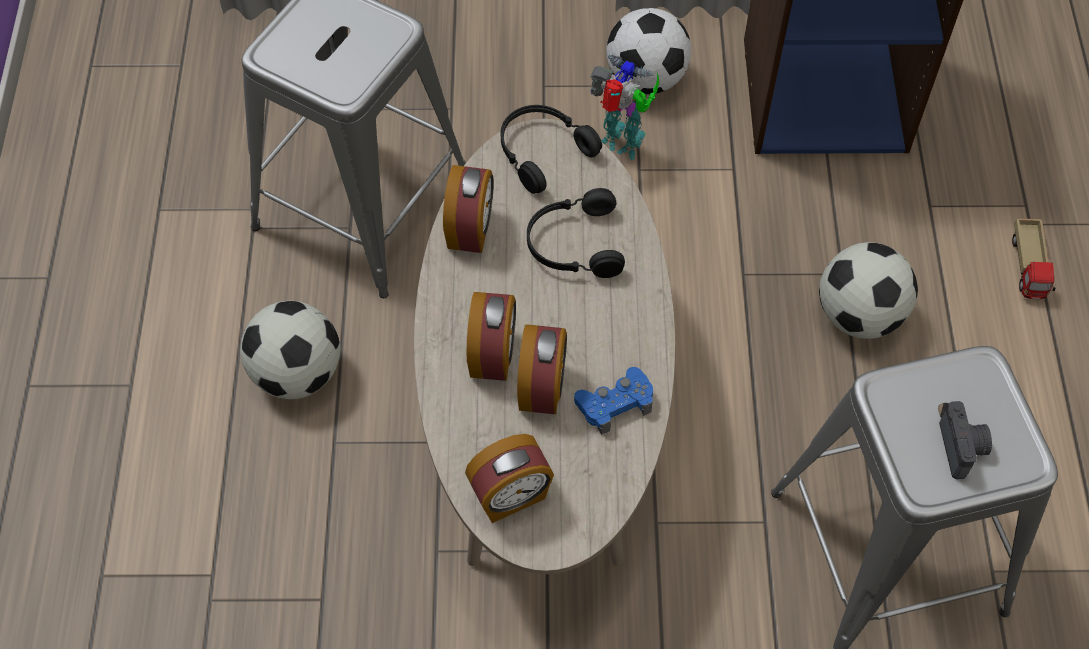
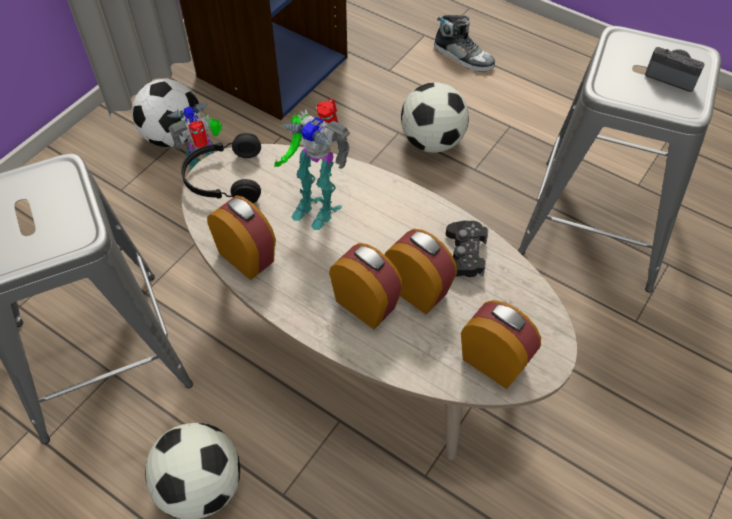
camera: 55 degrees left, 5 degrees down
(511, 496) = (494, 361): alarm clock -> alarm clock turned 60 degrees counterclockwise
(573, 244) = (316, 205): black headphones -> toy robot
(615, 404) = (464, 255): blue game controller -> black game controller
(1028, 267) = (463, 57): toy truck -> shoe

